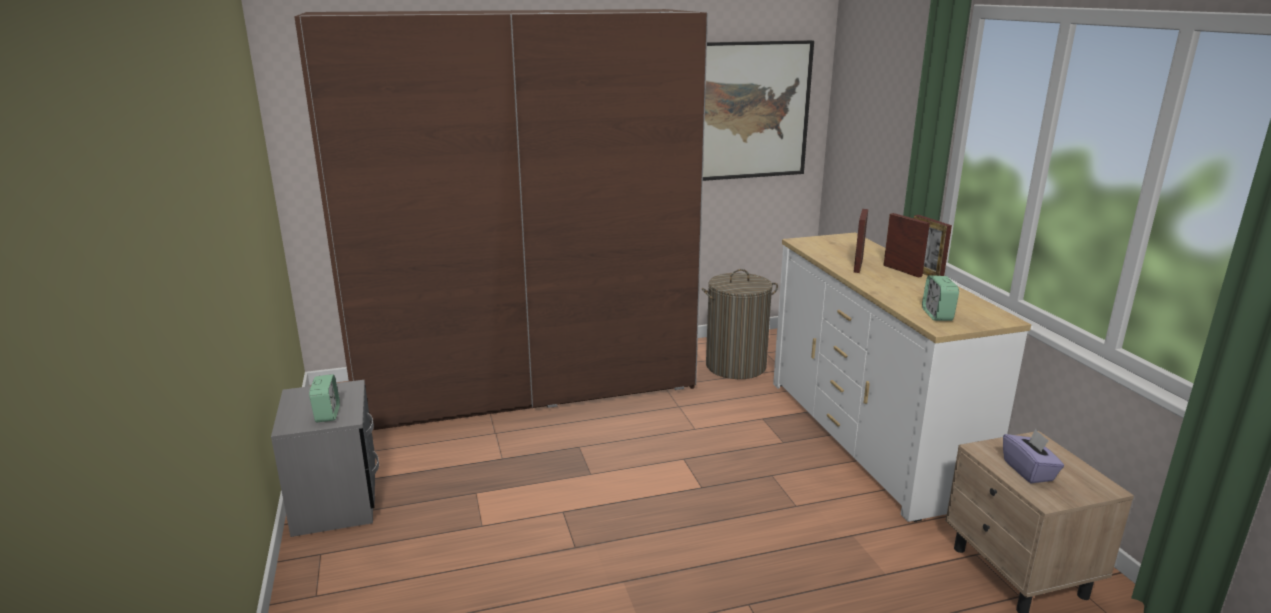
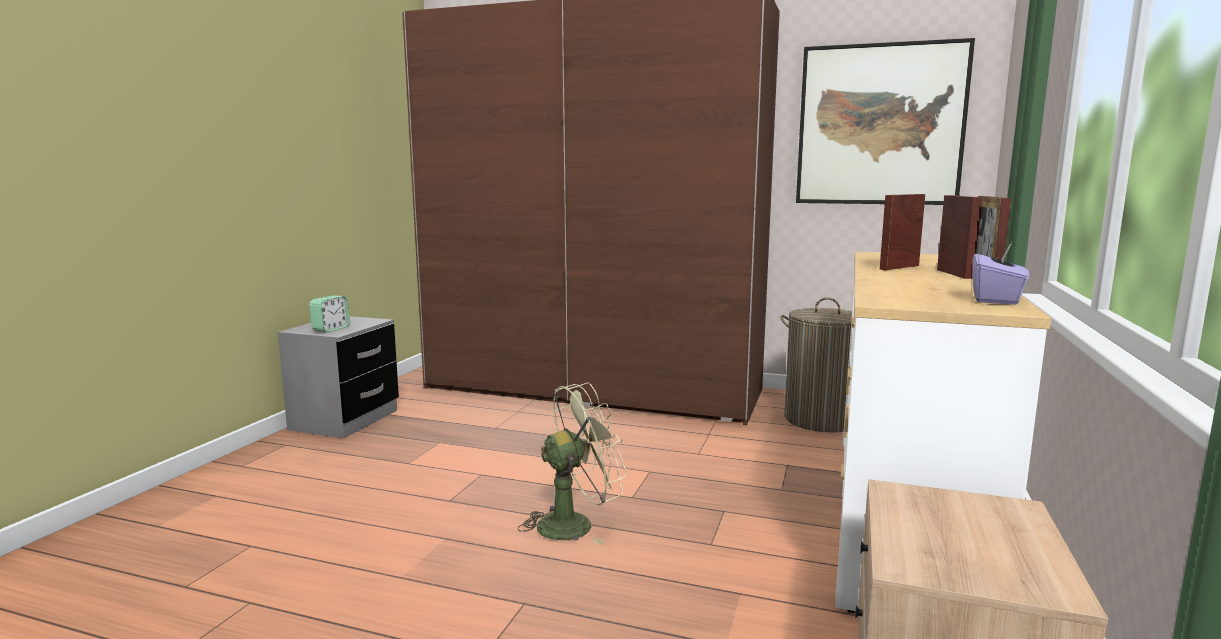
camera: 35 degrees right, 10 degrees down
(695, 527) = (575, 523): none -> green fan
(937, 315) = (907, 297): alarm clock -> none
(1029, 471) = (935, 530): purple tissue box -> purple tissue box (996, 299)

